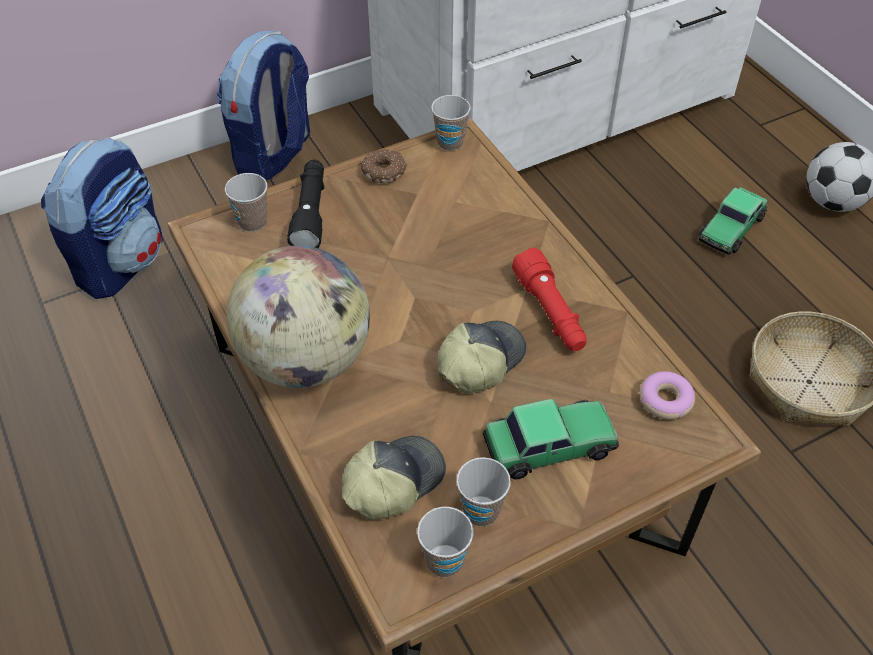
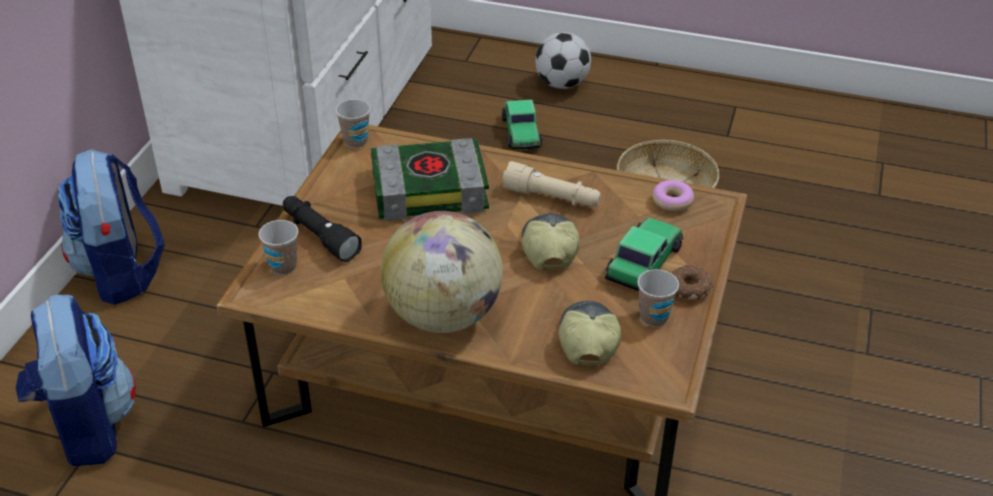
camera: 45 degrees left, 10 degrees down
(385, 171) = (335, 183): donut -> donut (689, 287)
(444, 561) = (669, 353): cup -> none
(455, 229) = (431, 188): none -> book
(550, 312) = (552, 198): red flashlight -> beige flashlight

